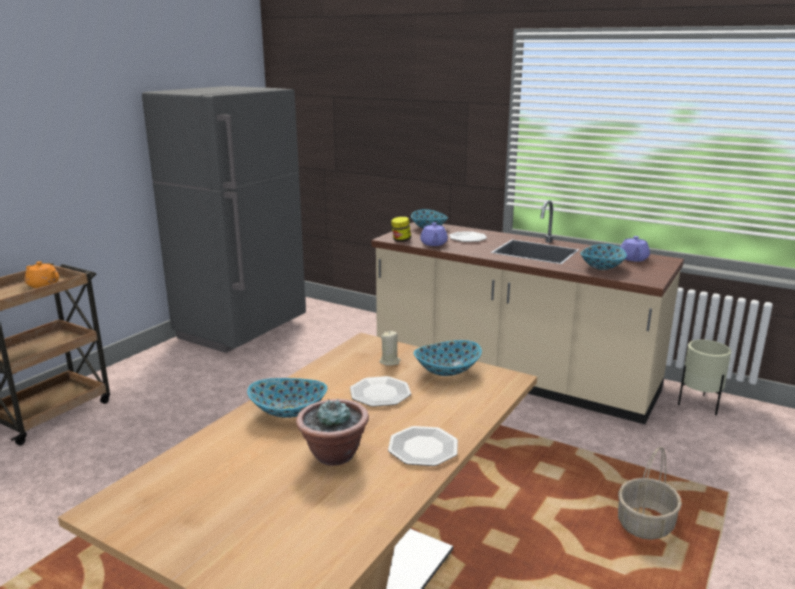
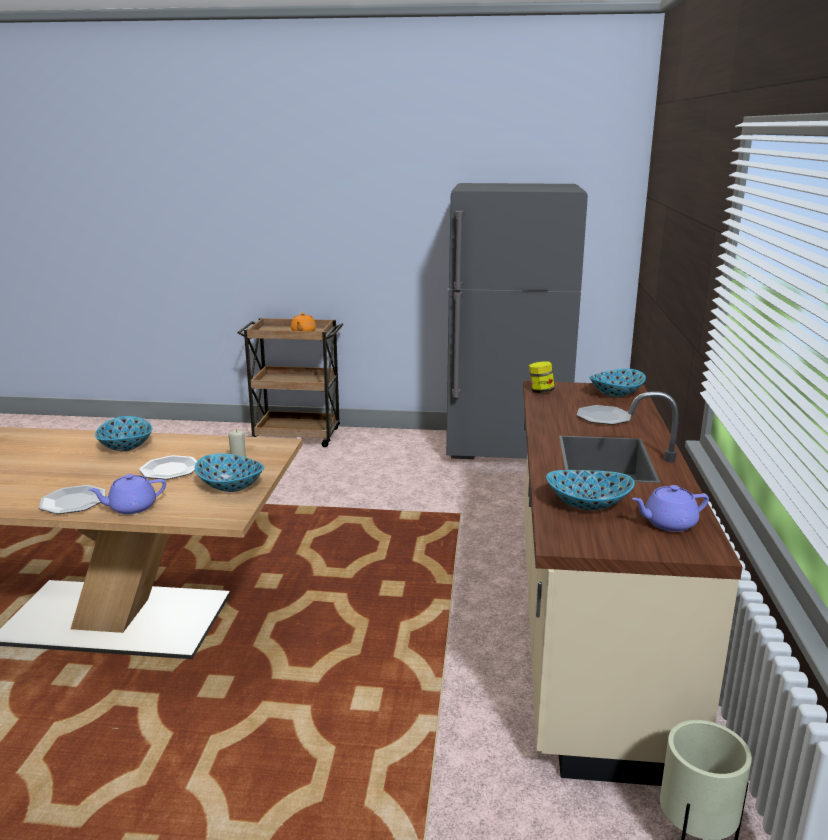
camera: 65 degrees right, 0 degrees up
(333, 455) = (58, 474): potted plant -> none
(433, 244) = (550, 406): purple teapot -> purple teapot (131, 508)
(645, 525) = (292, 800): basket -> none

